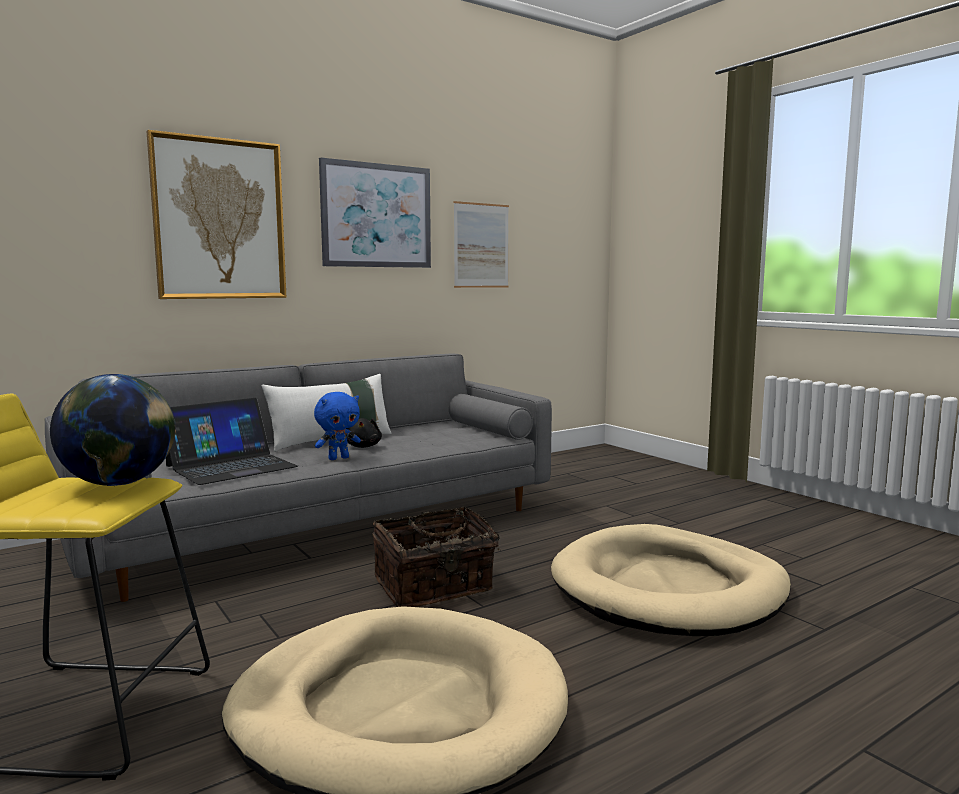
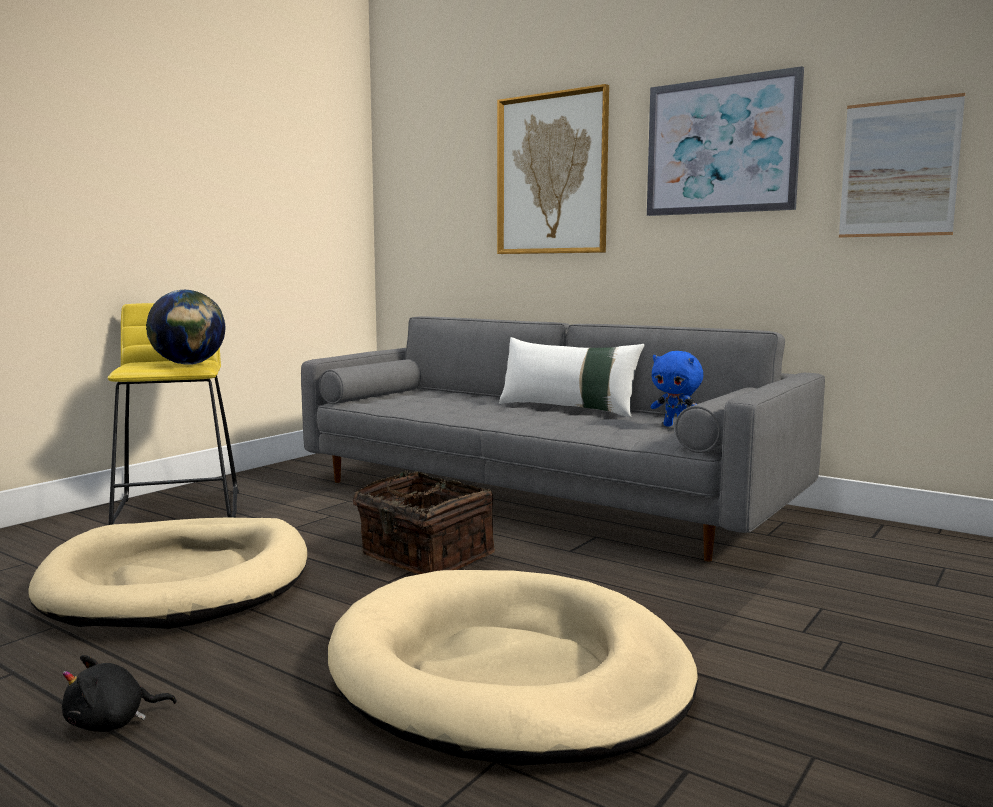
camera: 70 degrees right, 0 degrees up
(231, 466) = (436, 403): laptop -> none
(338, 458) = (502, 418): blue plush toy -> blue plush toy (675, 426)
(363, 446) = (557, 417): black plush toy -> black plush toy (112, 723)

